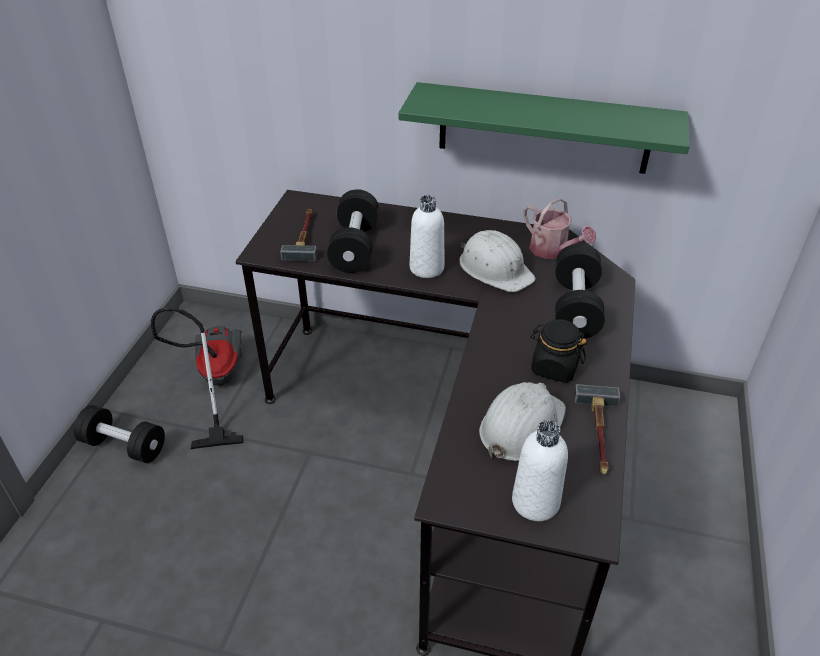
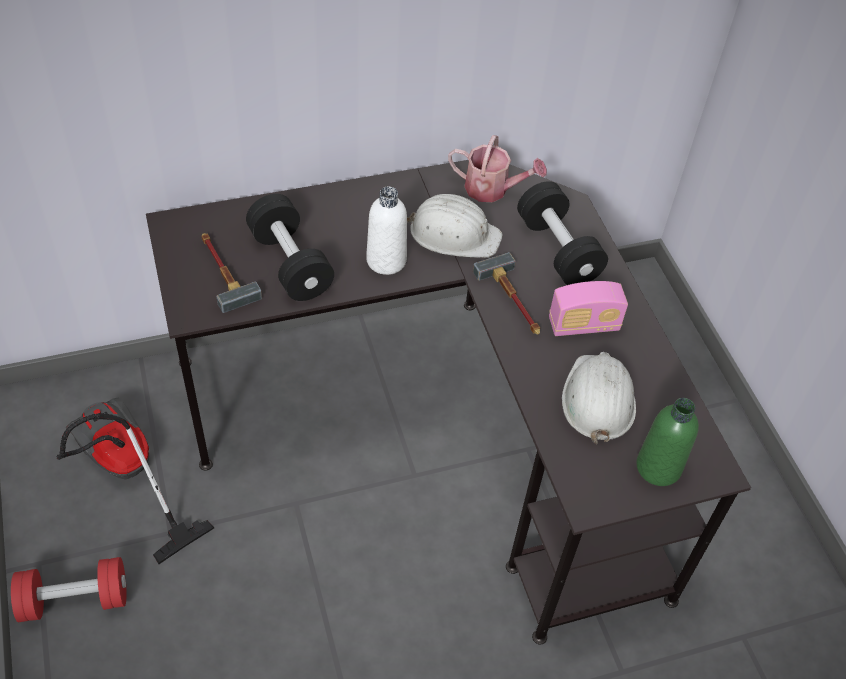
camera: 35 degrees left, 10 degrees up
(124, 446) = (75, 599): black dumbbell -> red dumbbell
(535, 502) = (658, 467): white bottle -> green bottle
(543, 128) = (453, 63): green shelf -> none
(554, 367) = (583, 325): black jar -> radio
(599, 434) = (663, 377): hammer -> hammer (513, 301)

